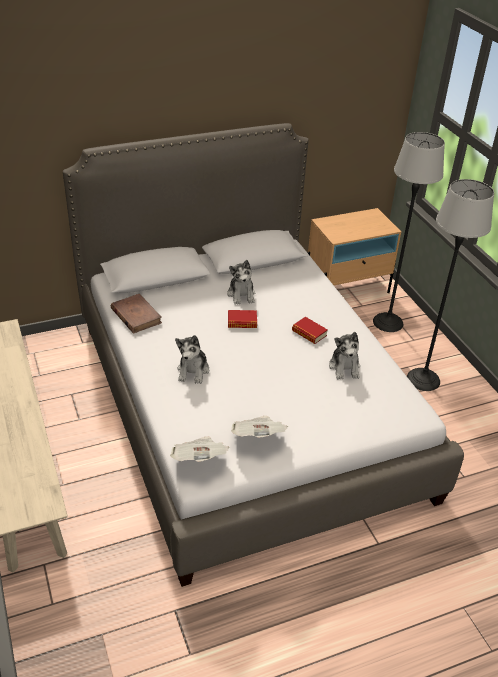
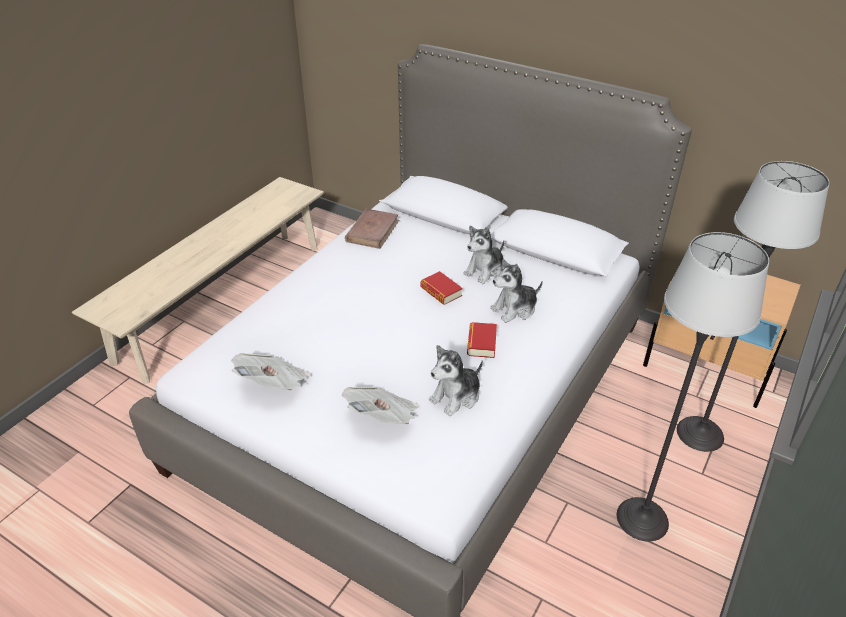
camera: 55 degrees right, 0 degrees up
(193, 371) = (332, 299): plush toy -> plush toy (515, 309)
(199, 460) = (209, 362): newspaper -> newspaper (383, 418)

